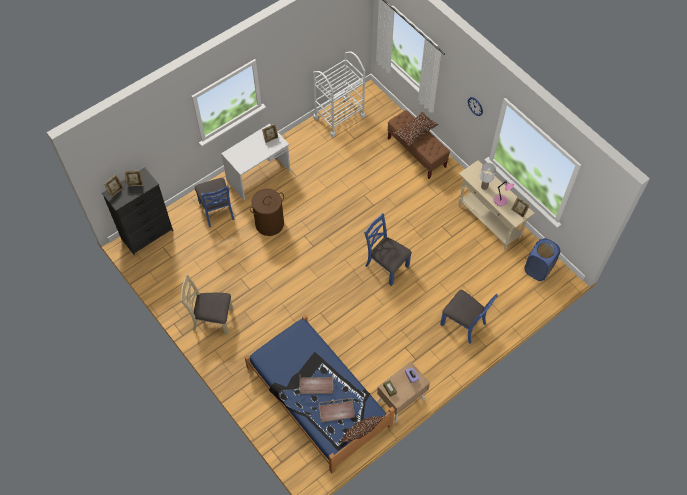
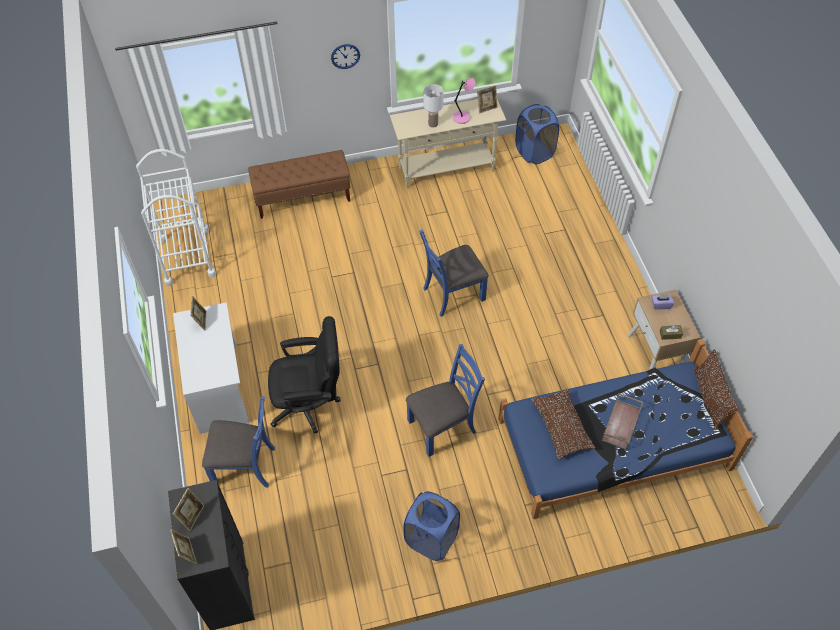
camera: 65 degrees left, 5 degrees down
(212, 319) = (431, 539): beige chair -> blue laundry basket
(269, 224) = (310, 404): brown laundry basket -> black office chair
(337, 411) = (669, 414): brown tray -> none
(415, 132) = (290, 170): brown pillow -> brown pillow (561, 427)
(464, 323) = (574, 248): blue chair -> blue chair (442, 426)

